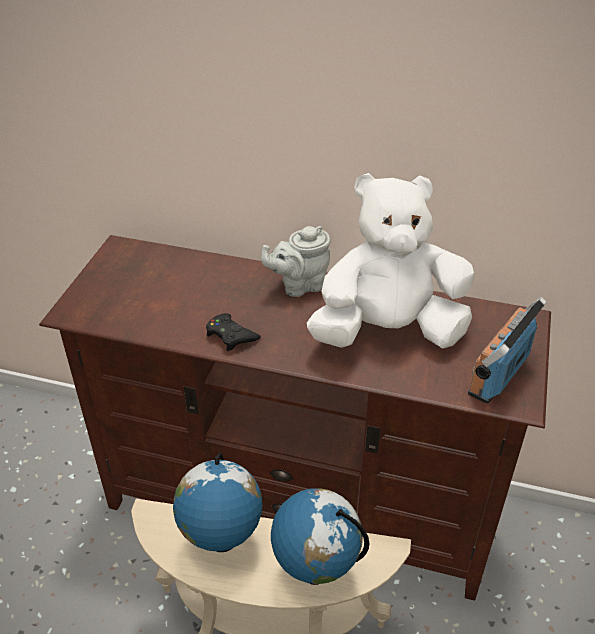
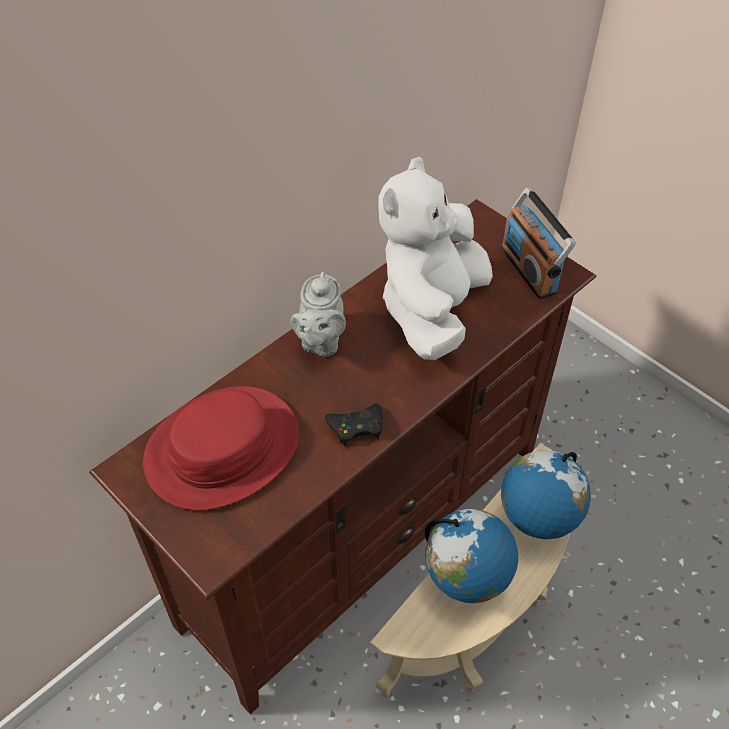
camera: 60 degrees left, 10 degrees up
(164, 280) = (222, 449): none -> red hat

